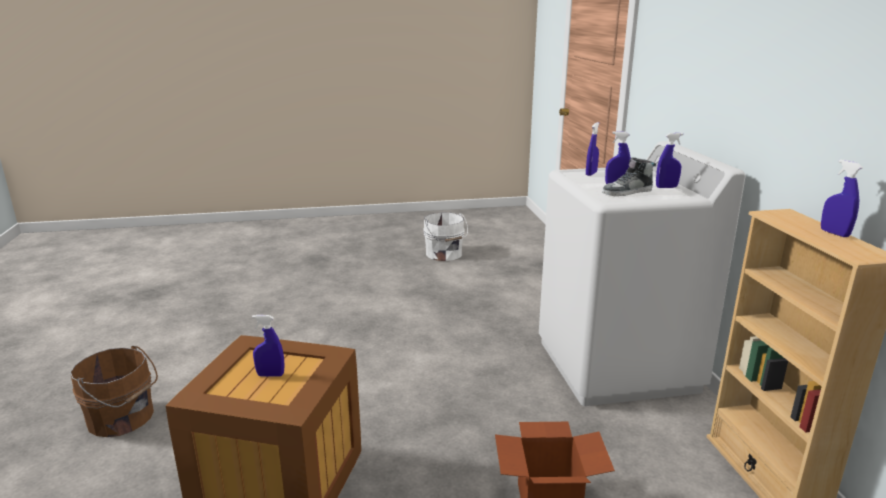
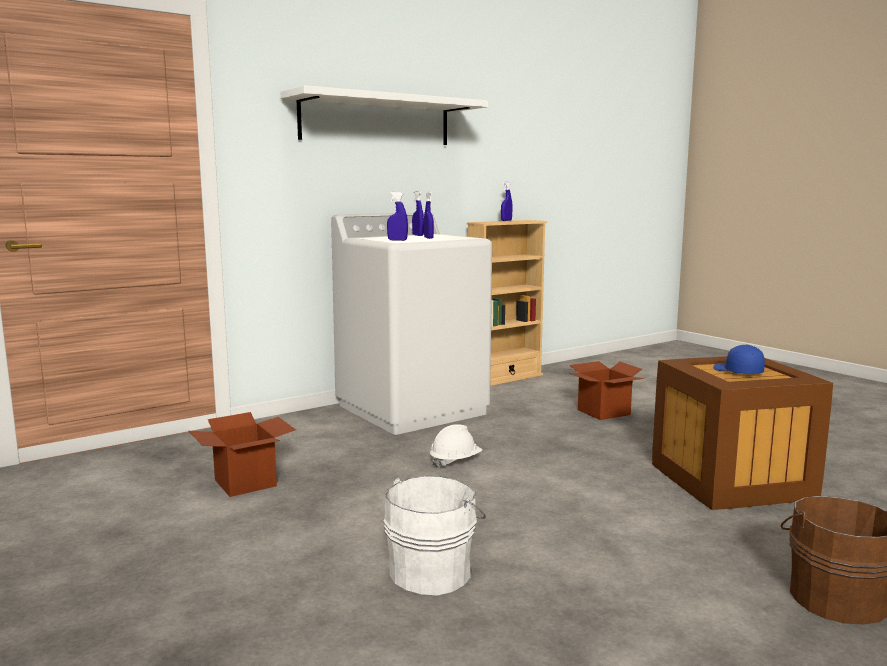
camera: 115 degrees left, 10 degrees down
(270, 375) = (737, 371): blue spray bottle -> blue cap
(444, 254) = (129, 526): white bucket -> white bucket (433, 571)
(457, 352) = (455, 461): none -> white hard hat
(478, 281) = (245, 483): none -> cardboard box
(627, 192) = (445, 237): shoe -> none
(731, 36) = (376, 120): none -> white shelf

